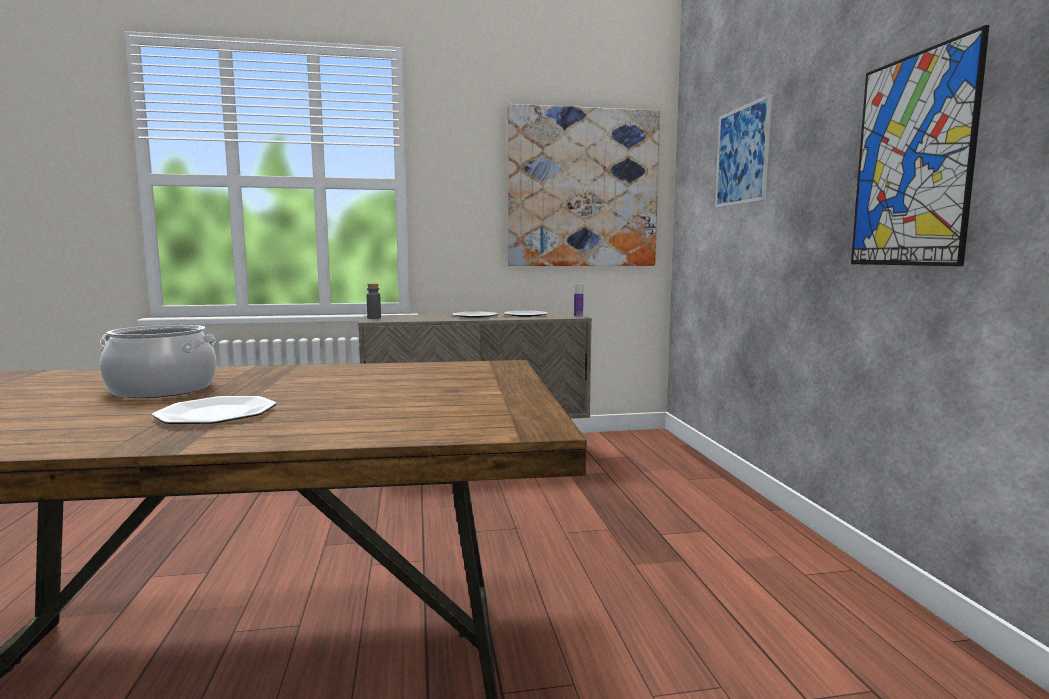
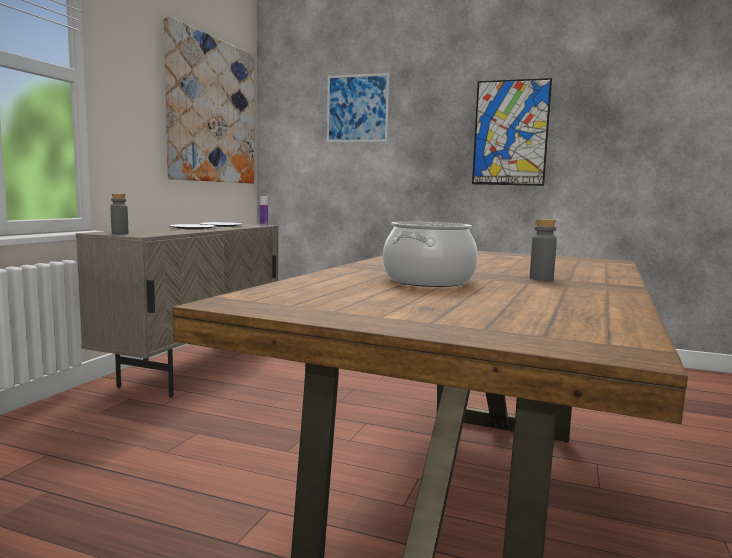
camera: 60 degrees left, 0 degrees up
(216, 414) = (541, 279): plate -> grey bottle

